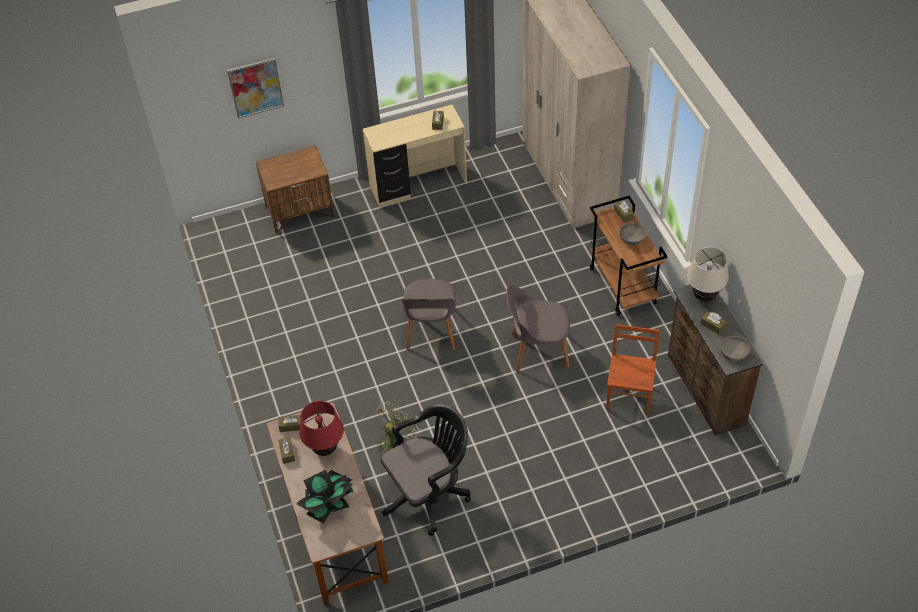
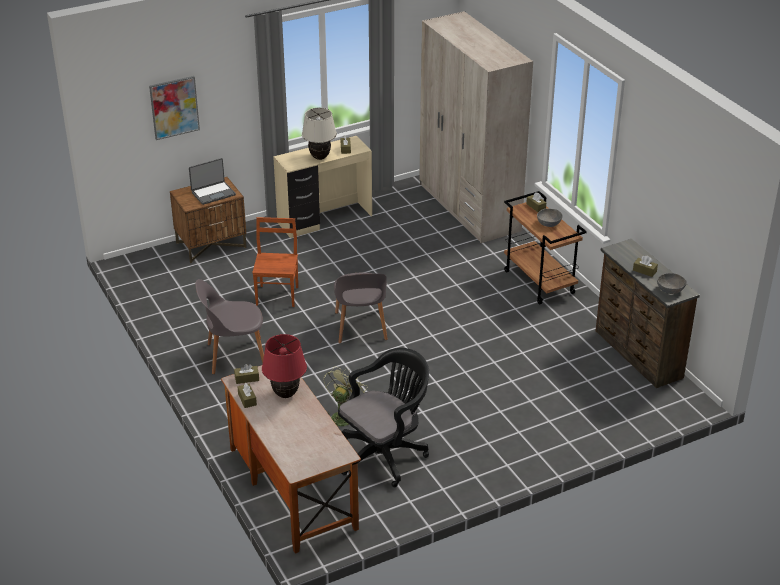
camera: 10 degrees left, 15 degrees down
(298, 168) = (213, 193): none -> laptop
(329, 505) = (299, 436): potted plant -> none
(537, 351) = (469, 335): grey chair -> grey chair (234, 356)
(630, 397) = (567, 364): brown chair -> brown chair (278, 295)
(704, 297) = (631, 251): beige table lamp -> beige table lamp (320, 157)

